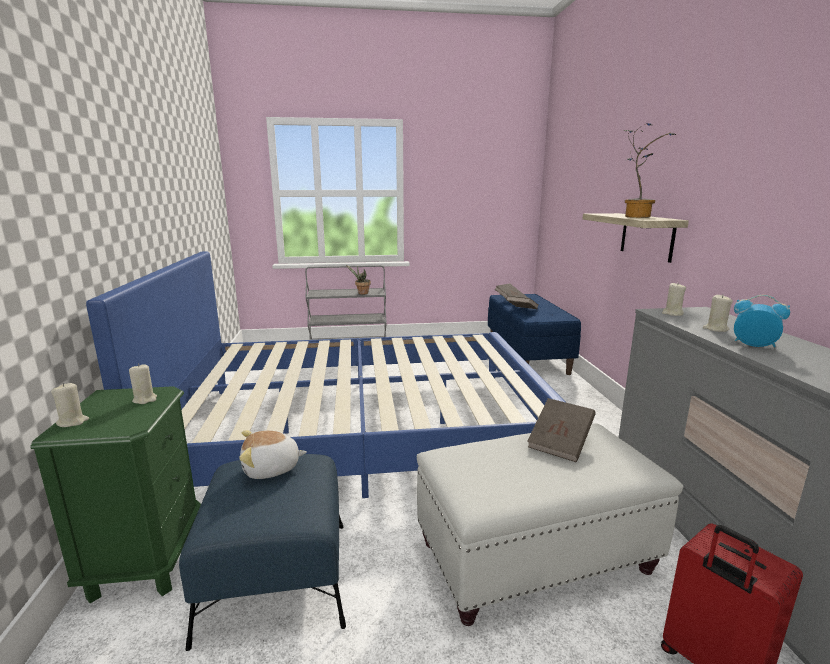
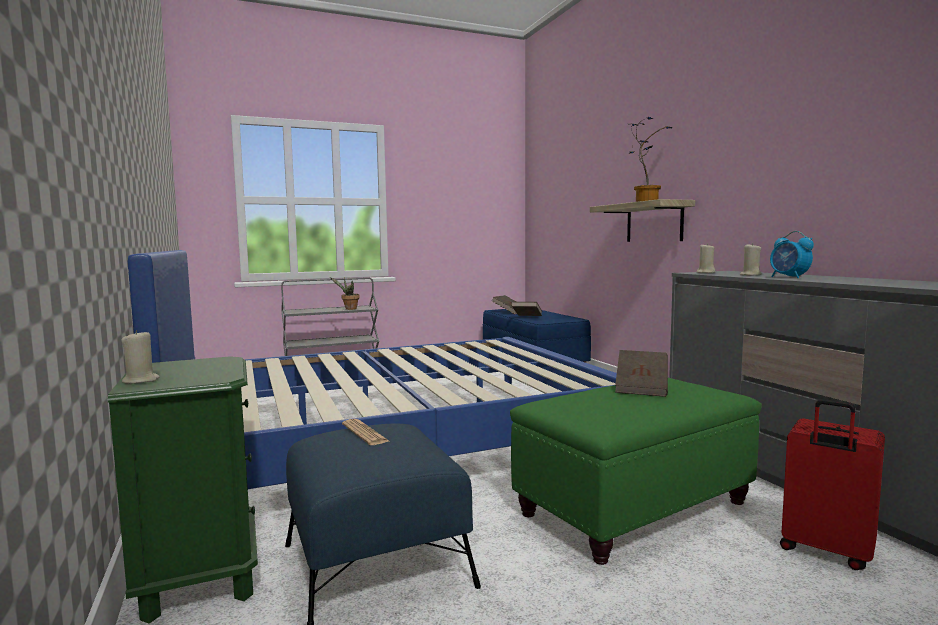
camera: 15 degrees left, 10 degrees down
(145, 399) = (210, 364): beige candle -> none
(271, 469) = (365, 433): plush toy -> newspaper
(533, 557) = (633, 508): white ottoman -> green ottoman
(753, 345) = (789, 277): alarm clock -> alarm clock turned 135 degrees counterclockwise

